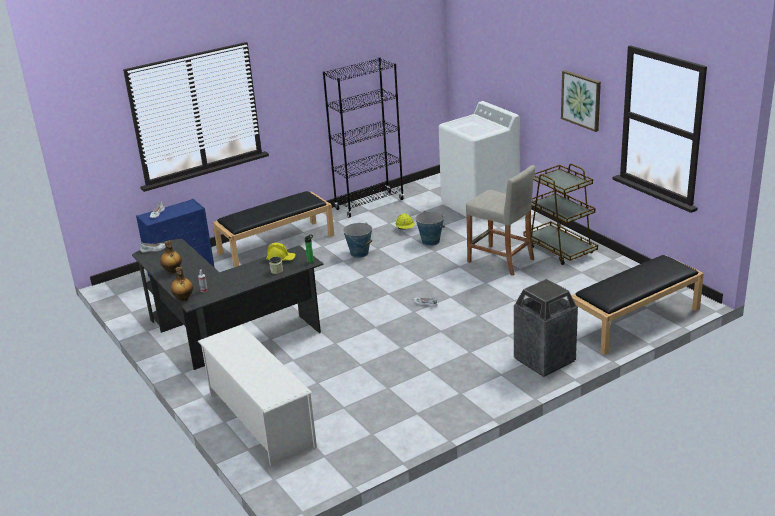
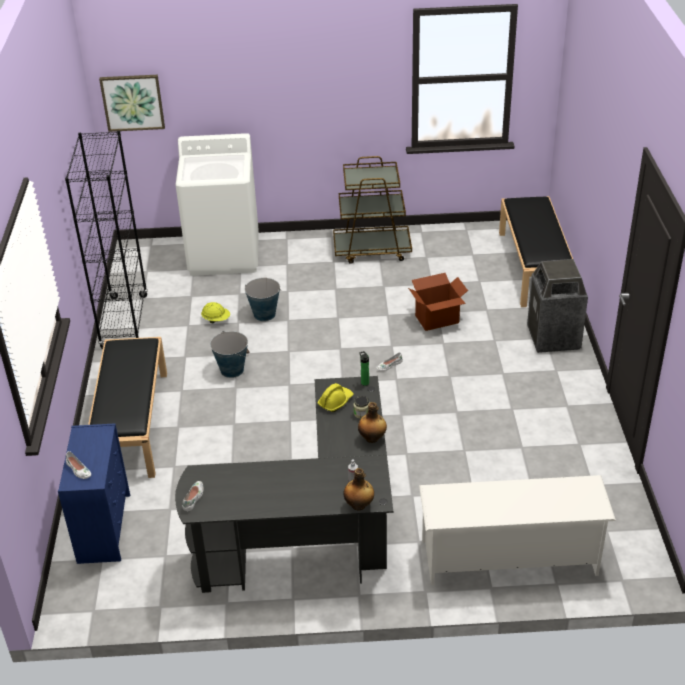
camera: 60 degrees left, 10 degrees up
(172, 271) = (275, 496): bottle -> bottle (372, 438)
(500, 260) = (355, 289): beige stool -> none
(504, 303) = (437, 320): none -> cardboard box
(581, 100) = (346, 86): picture -> picture (132, 102)

